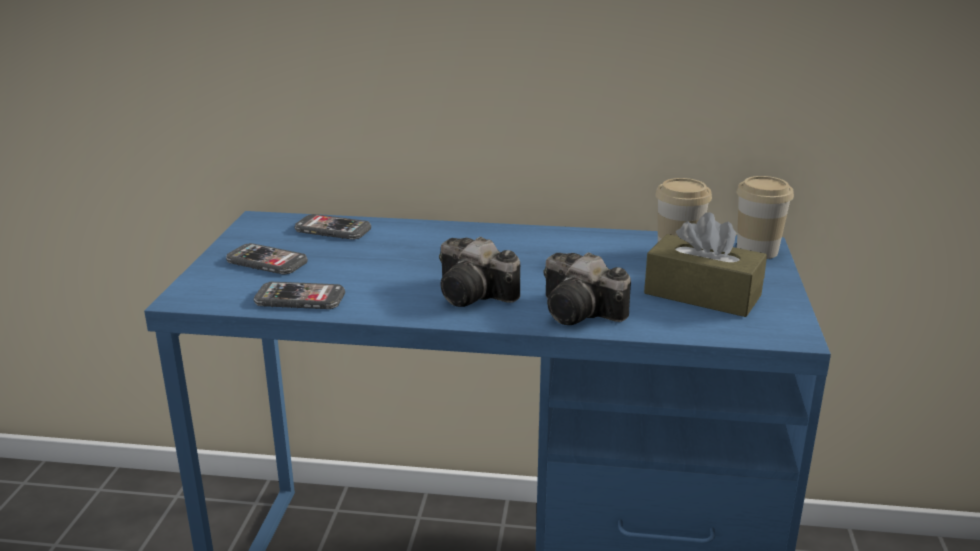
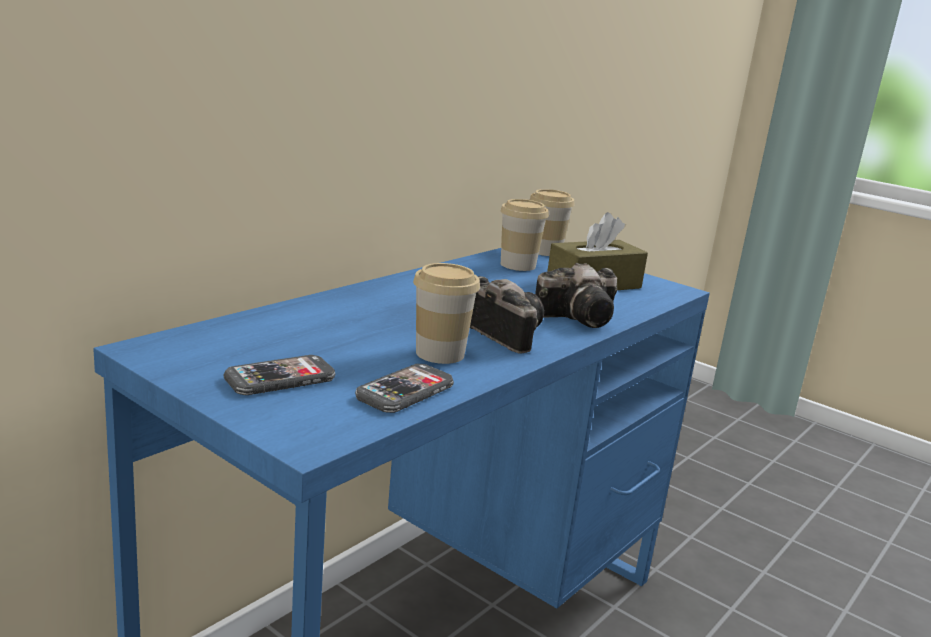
camera: 60 degrees left, 5 degrees down
(333, 230) = (251, 330): phone -> none
(389, 288) = (440, 353): none -> cup
(476, 295) = (503, 333): camera -> camera turned 105 degrees counterclockwise

